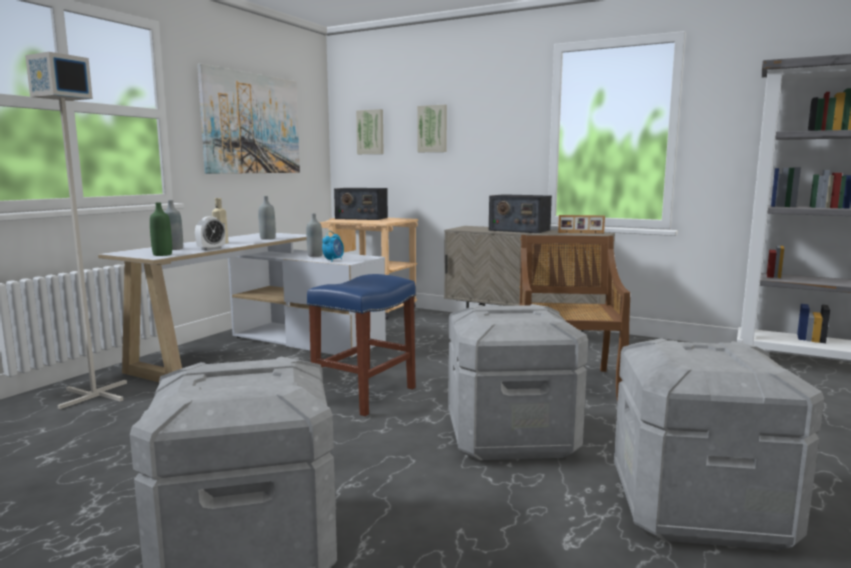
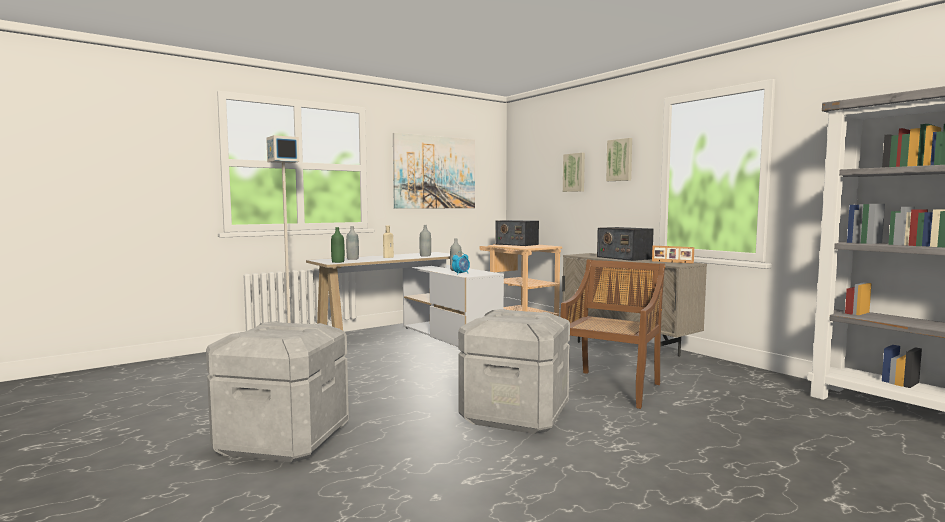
camera: 25 degrees right, 5 degrees down
(211, 249) = (373, 260): alarm clock -> none
(365, 395) = (446, 374): blue stool -> none
(371, 132) = (532, 176): picture -> picture (620, 160)
(699, 508) = (596, 484): grey storage box -> none

